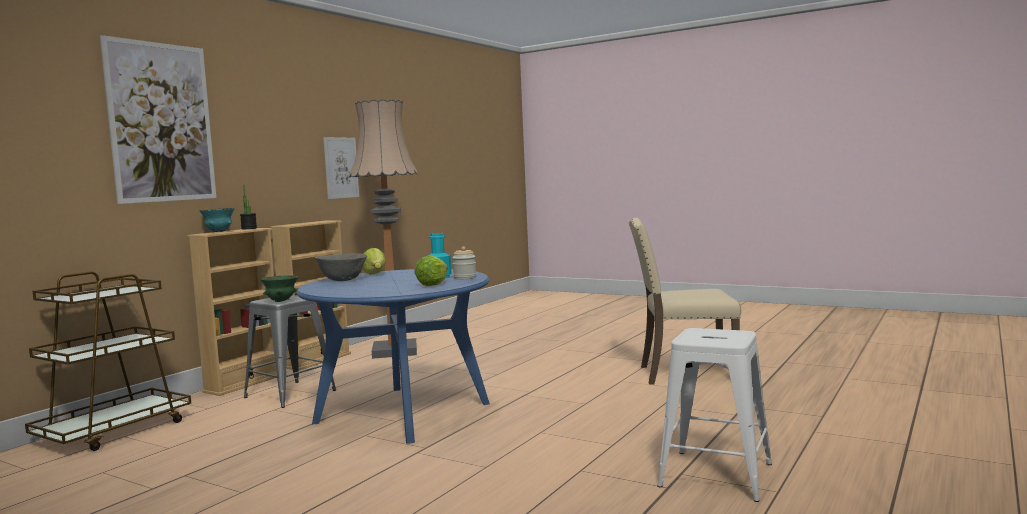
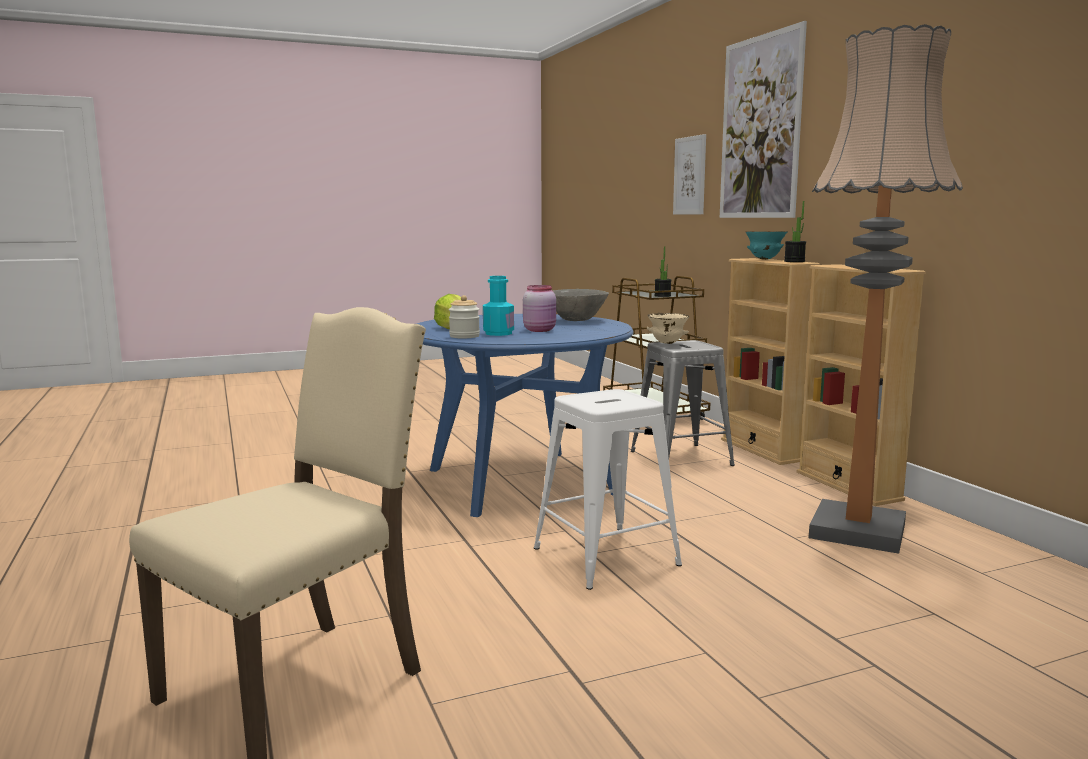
camera: 125 degrees right, 5 degrees up
(129, 289) = (662, 296): none -> potted plant
(281, 301) = (667, 343): green bowl -> beige bowl
(341, 168) = (999, 171): picture -> picture (690, 175)
(375, 274) = (600, 327): lettuce -> none
(408, 276) = (540, 330): none -> pink jar
(715, 475) = (99, 532): white stool -> white stool (606, 556)

